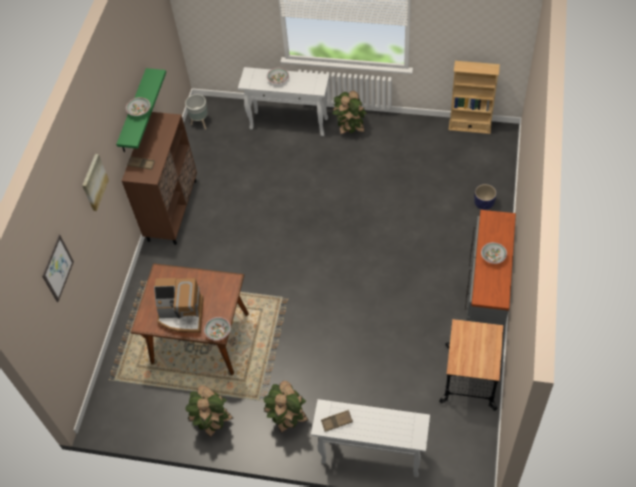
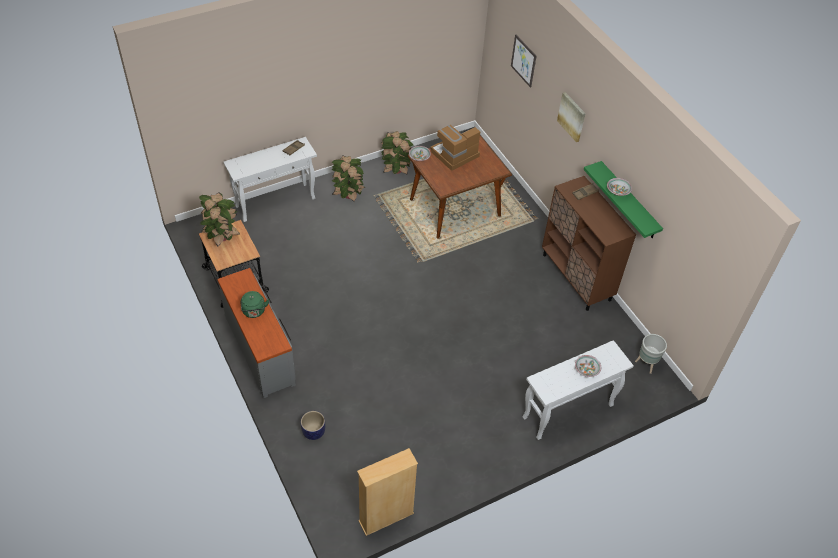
camera: 135 degrees right, 5 degrees down
(350, 129) = (505, 440): potted plant -> potted plant (222, 236)
(493, 256) = (254, 312): bowl -> green kettle

